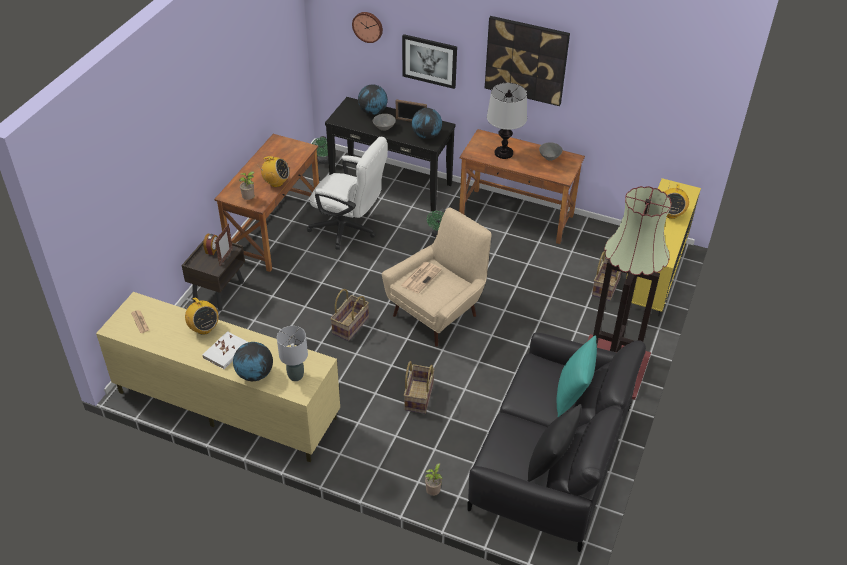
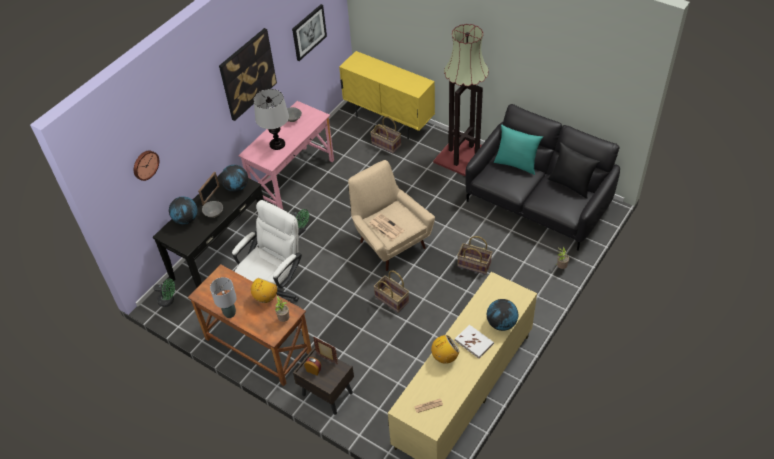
camera: 75 degrees left, 5 degrees up
(295, 376) = (506, 297): grey table lamp -> grey table lamp (229, 313)
(429, 61) = (193, 142): picture -> picture (309, 32)
(516, 215) = (293, 179): brown desk -> pink desk
(671, 214) = (379, 70): radio -> none

